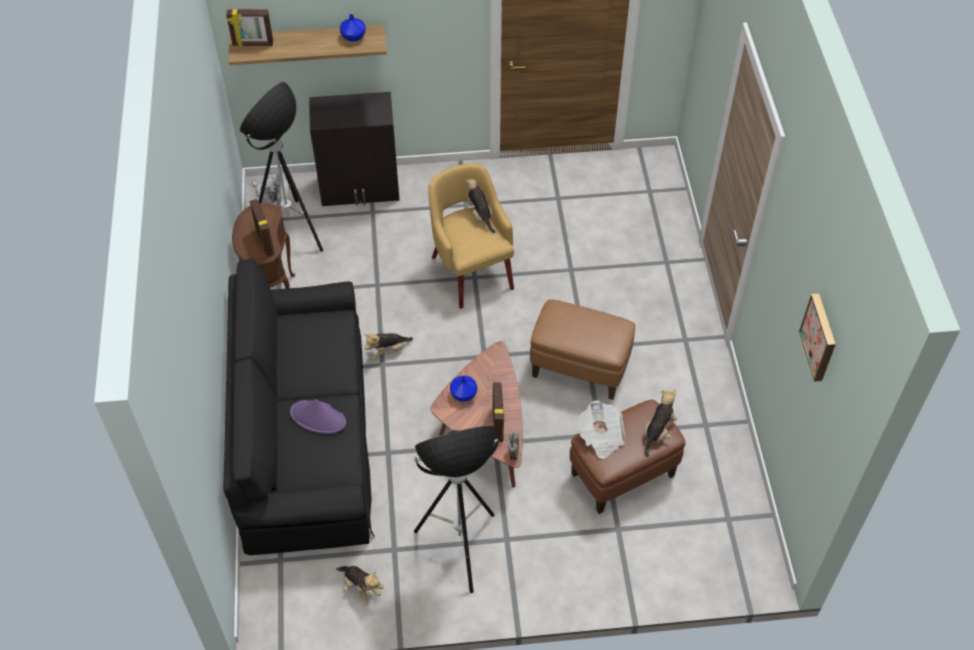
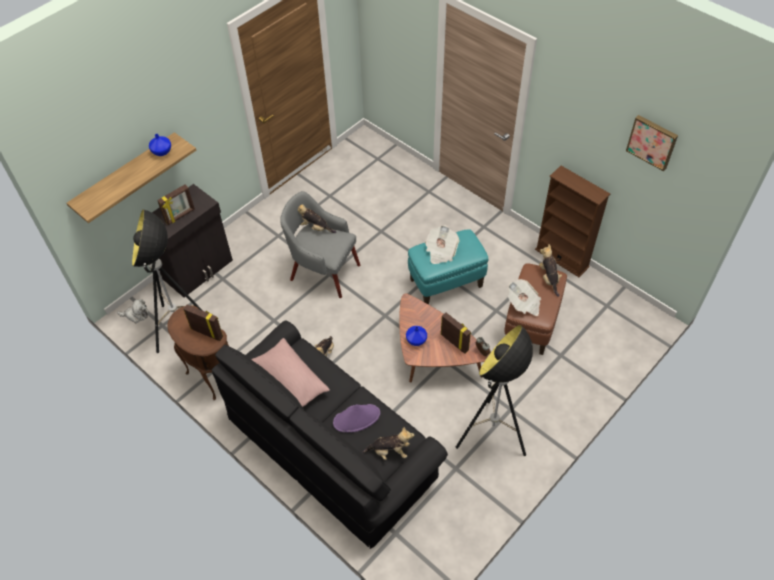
camera: 40 degrees left, 0 degrees up
(253, 44) = (92, 198): picture frame -> picture frame (180, 216)
(299, 340) = (290, 381): none -> pink pillow
(360, 587) = (461, 507): plush toy -> plush toy (389, 451)
(471, 270) = (323, 271): yellow armchair -> grey armchair
(576, 323) = (441, 251): none -> newspaper
(579, 369) = (445, 283): brown ottoman -> turquoise ottoman
(735, 433) = (562, 258): none -> brown bookcase

